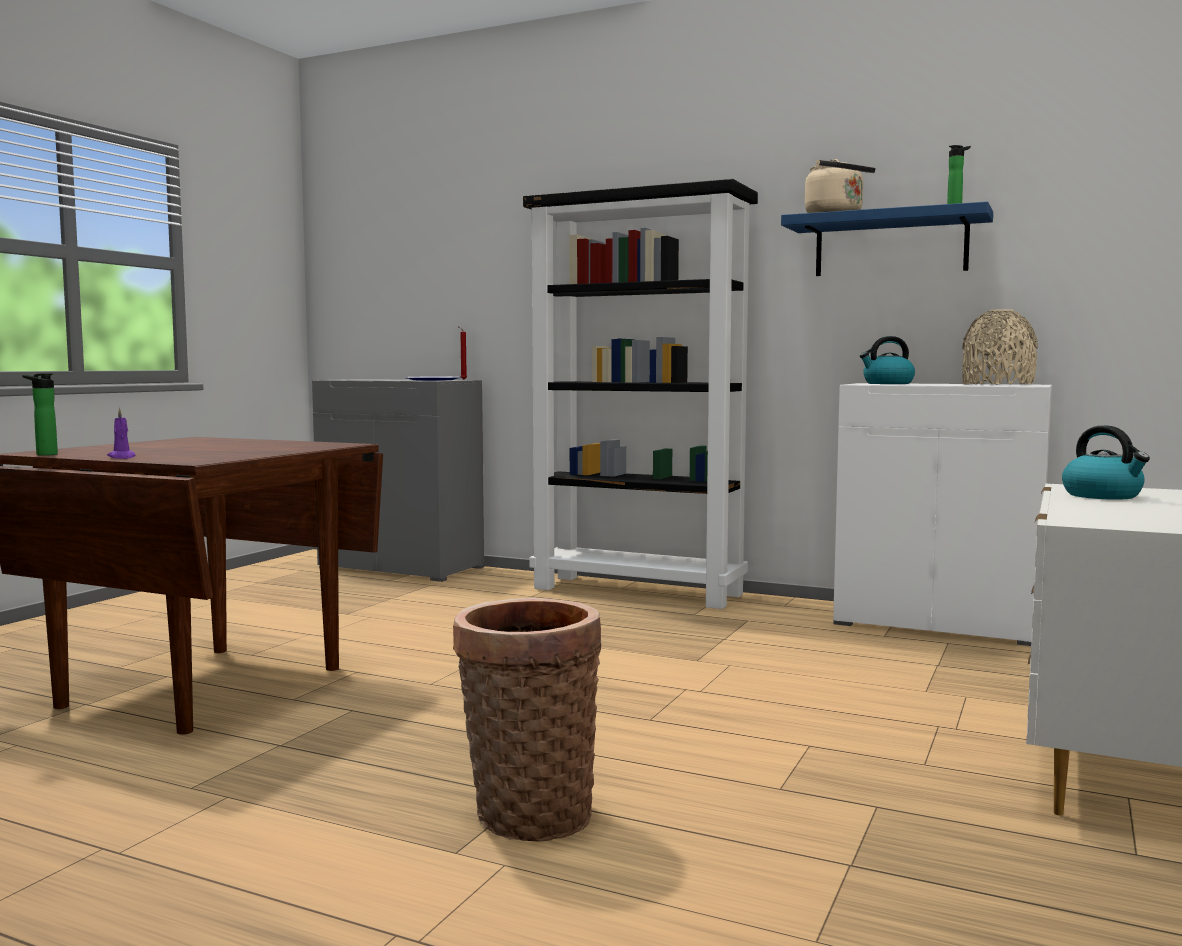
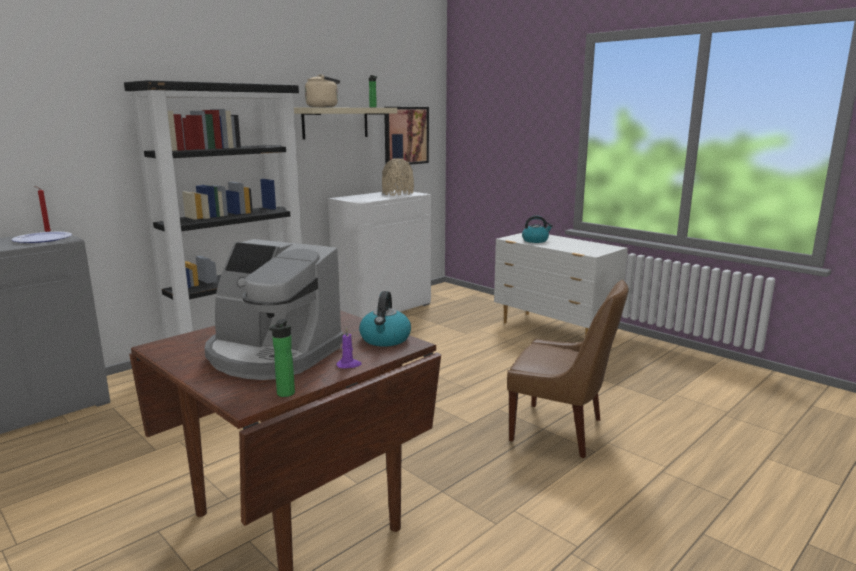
camera: 70 degrees left, 10 degrees up
(164, 448) = (272, 354): none -> coffee machine
(528, 813) = (560, 431): basket -> brown chair
(887, 383) = (358, 198): kettle -> kettle (385, 339)
(890, 245) = (335, 123): blue shelf -> beige shelf
(1087, 267) = (406, 136): none -> picture

